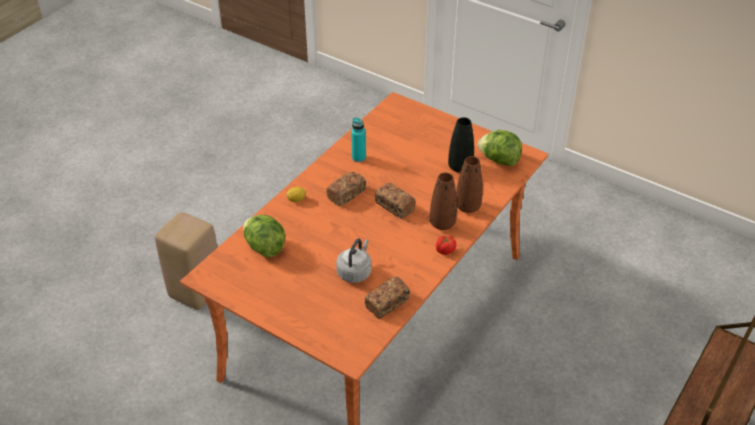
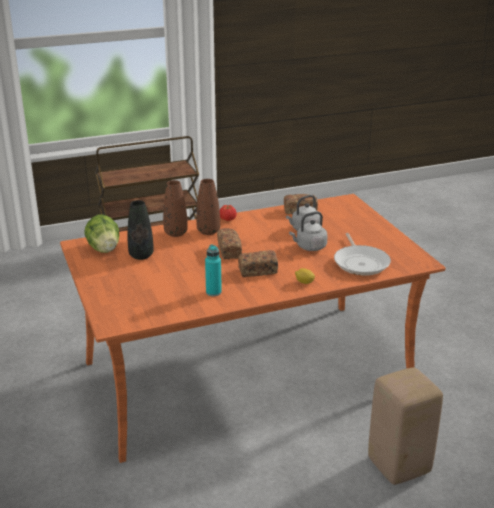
camera: 145 degrees left, 15 degrees down
(264, 247) = (361, 263): lettuce -> frying pan
(328, 246) = (309, 247): none -> grey kettle

